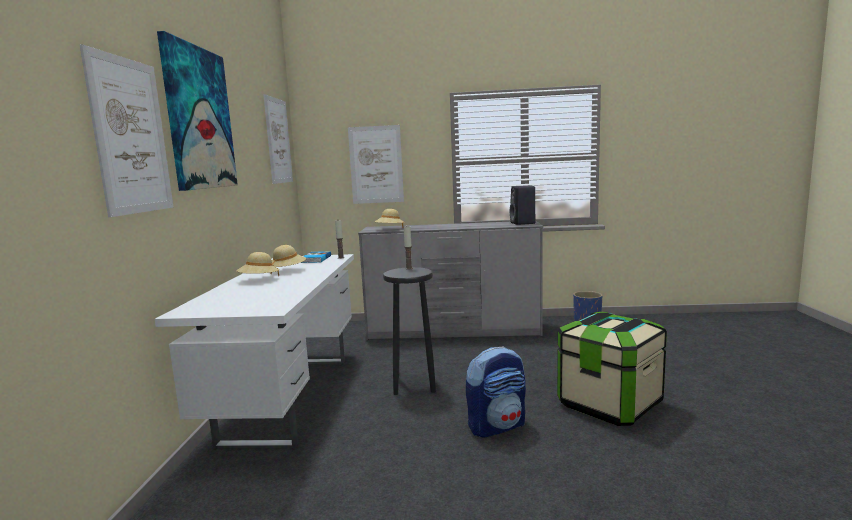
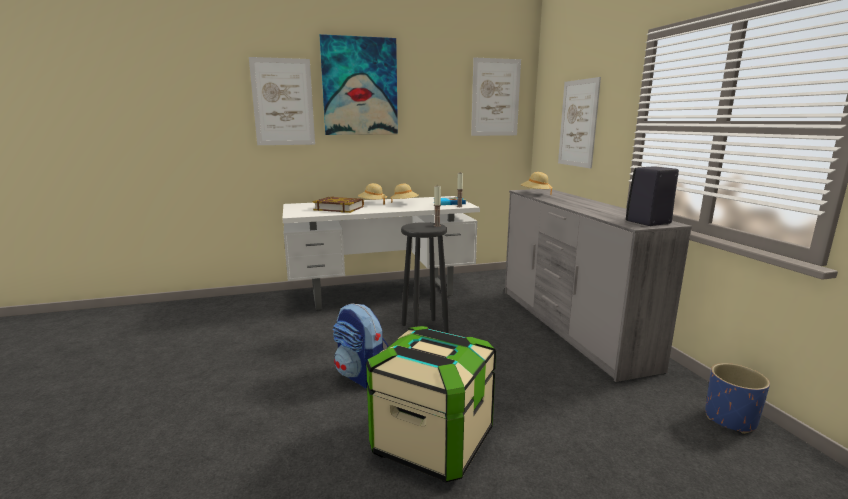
camera: 70 degrees right, 5 degrees up
(265, 292) = (339, 208): none -> book

